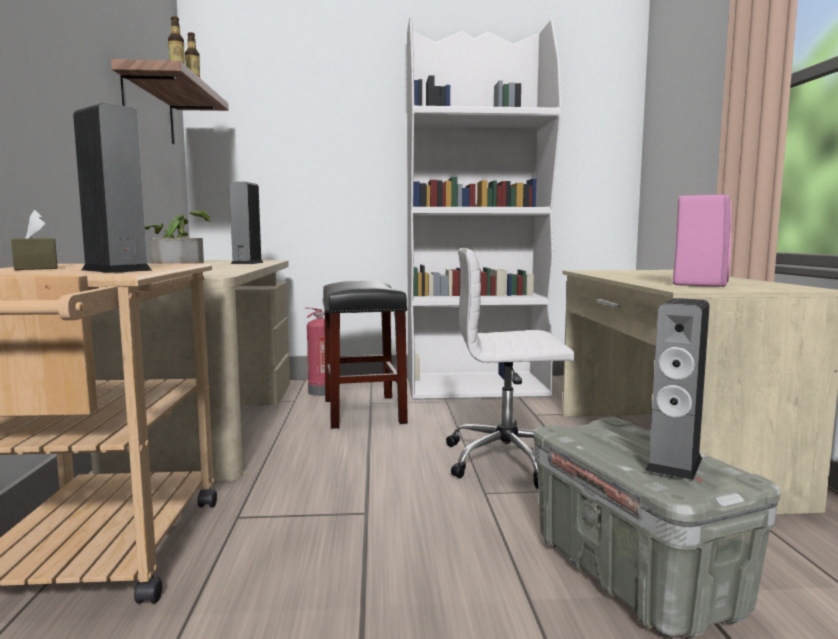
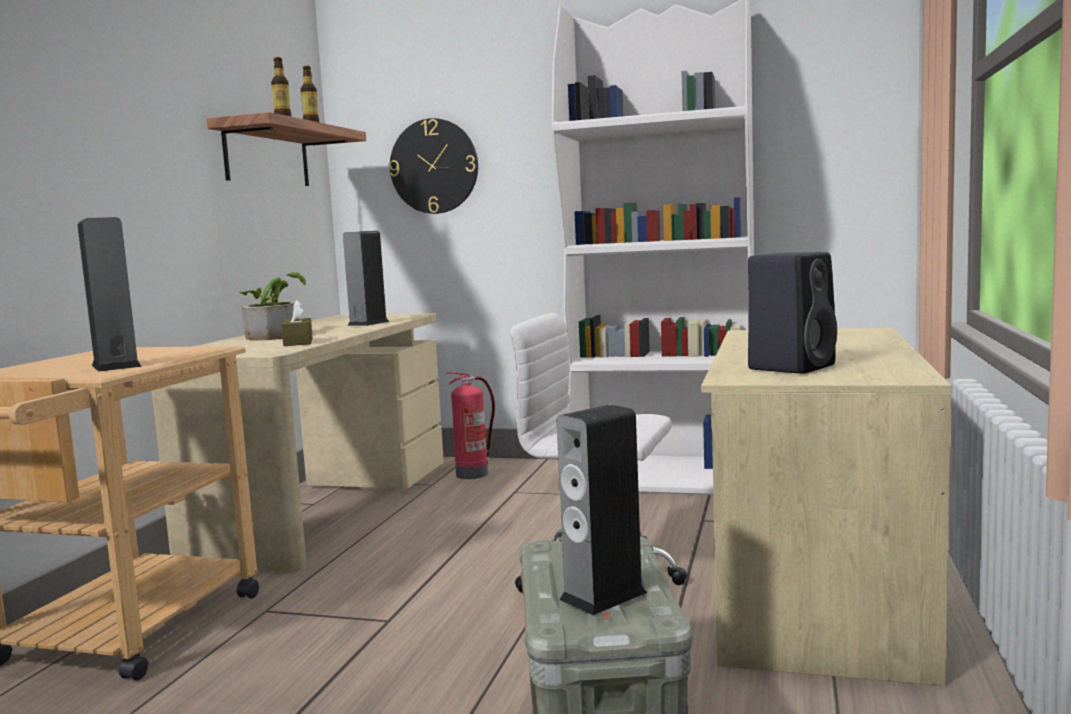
camera: 20 degrees right, 0 degrees up
(36, 267) = (73, 359): brown tissue box -> brown tissue box (298, 342)
(284, 139) = (434, 166): none -> wall clock
(364, 411) = (497, 502): black stool -> none
(698, 284) = (792, 367): pink speaker -> black speaker

